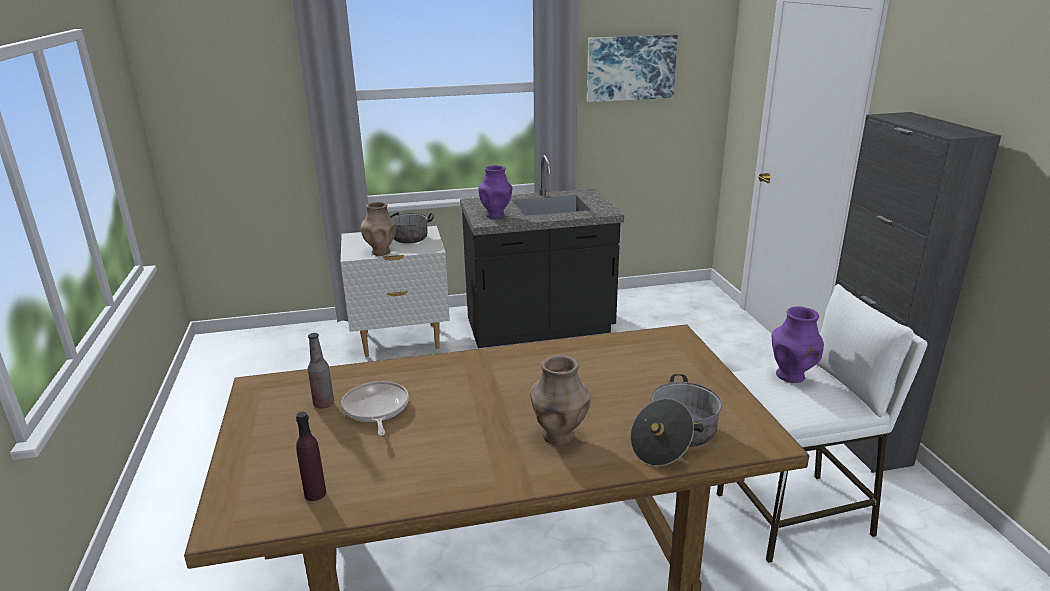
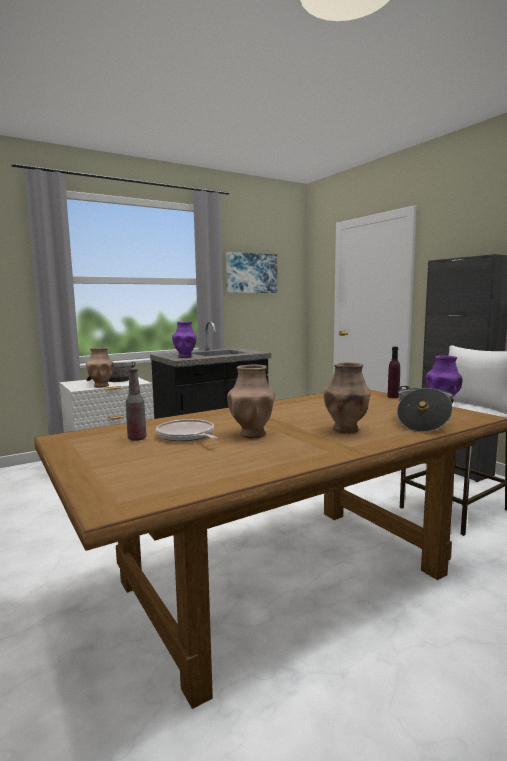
camera: 20 degrees left, 15 degrees down
(315, 493) = (184, 478): purple bottle -> purple bottle (393, 397)
(446, 421) = (252, 434): none -> brown vase

